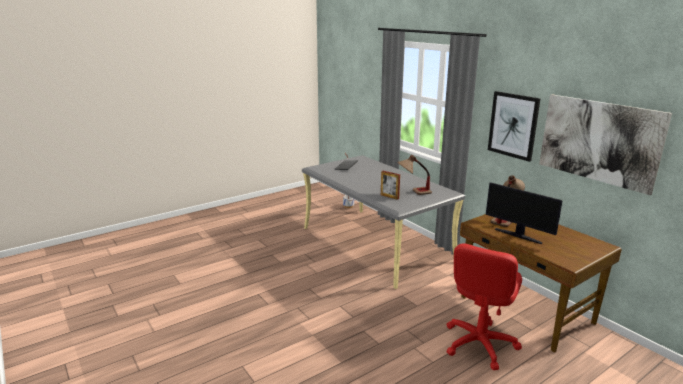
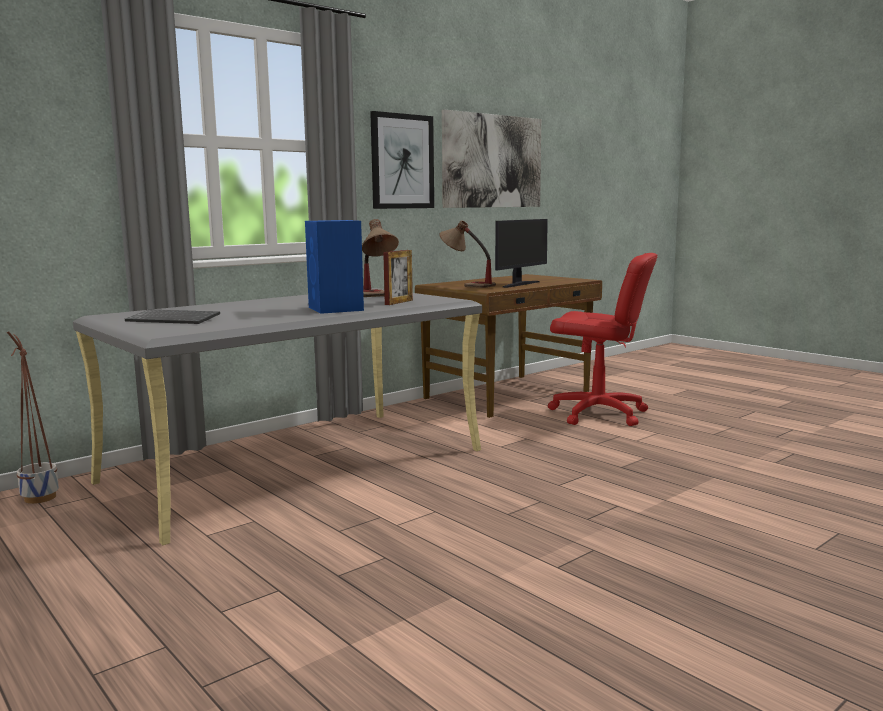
camera: 95 degrees left, 10 degrees down
(368, 186) = (336, 309): none -> blue speaker

